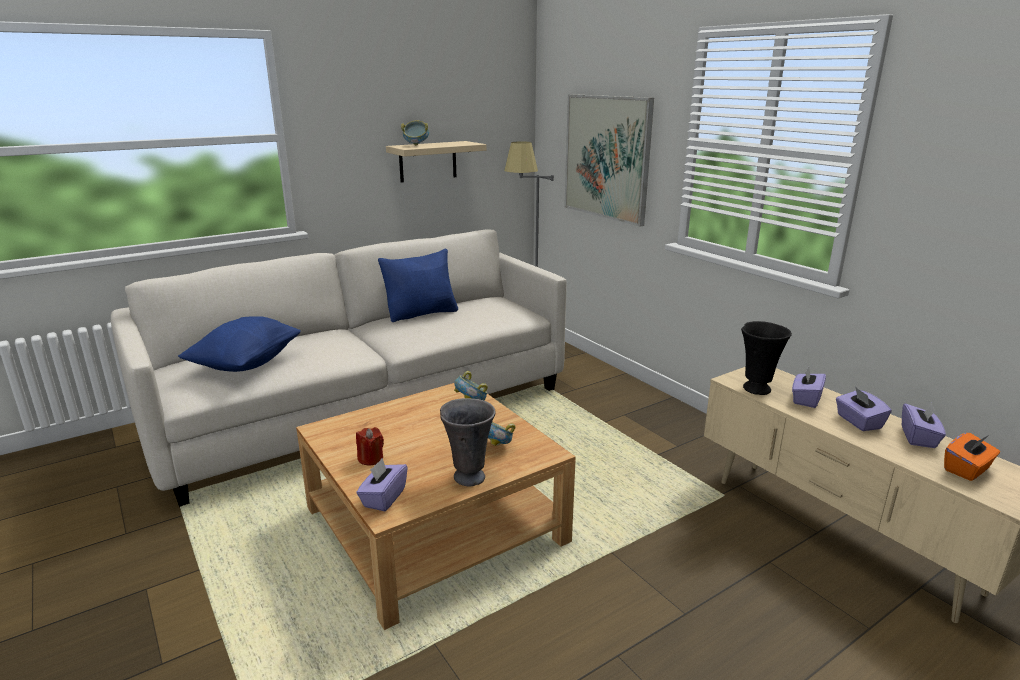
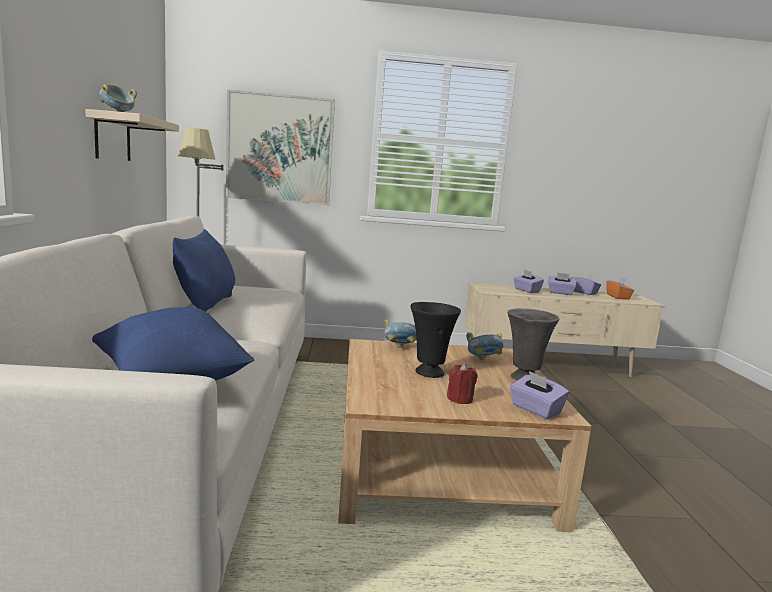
camera: 60 degrees left, 10 degrees down
(756, 388) = (504, 291): black vase -> black vase (428, 372)

